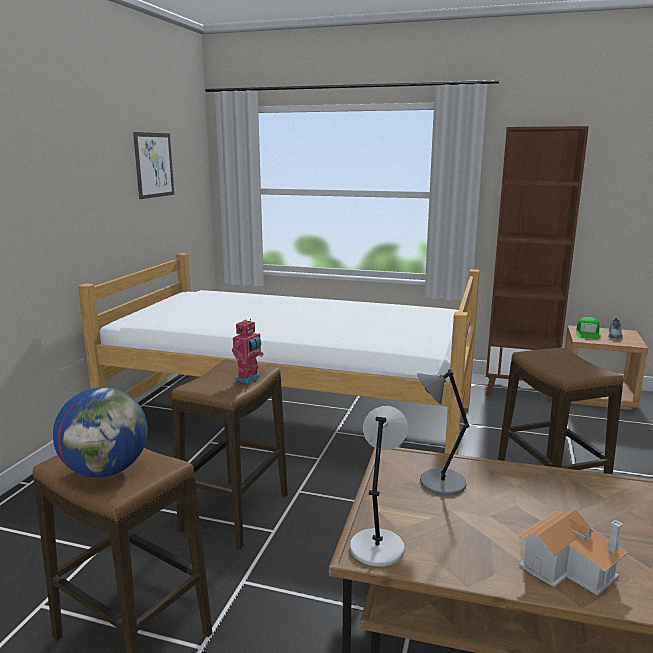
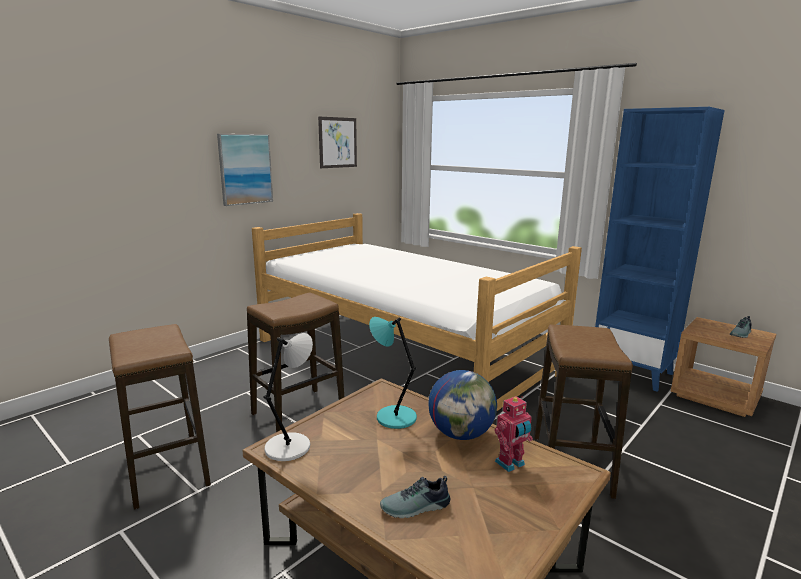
camera: 25 degrees right, 0 degrees up
(62, 206) = (245, 169): none -> picture
(106, 470) = (140, 345): globe -> globe (461, 434)
(249, 379) = (305, 307): toy robot -> toy robot (511, 464)
(439, 483) = (394, 417): grey table lamp -> turquoise table lamp
(519, 388) = (633, 372): brown bookcase -> blue bookcase
(569, 566) = (416, 508): toy house -> shoe
(587, 333) = (709, 327): green cap -> none

